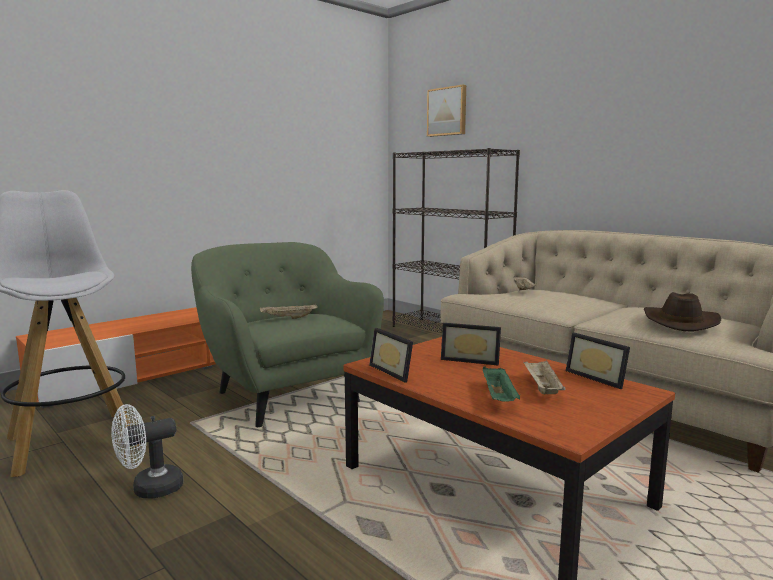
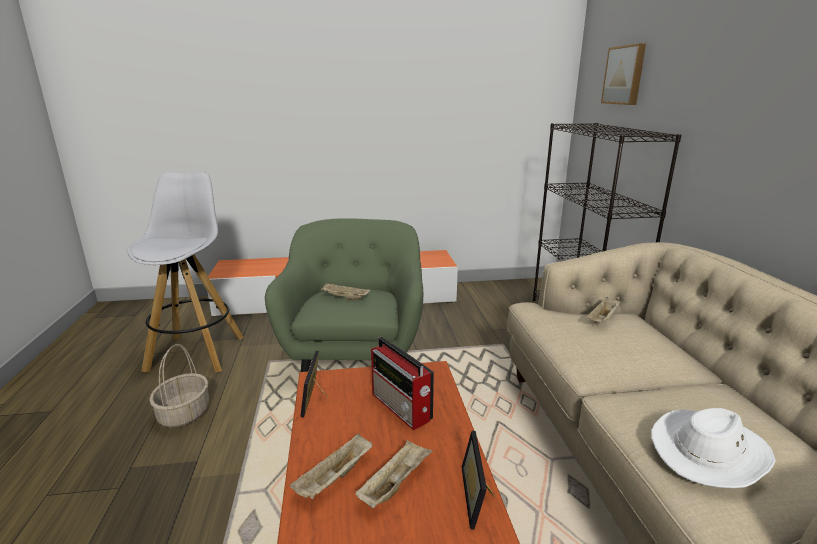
camera: 35 degrees right, 10 degrees up
(149, 489) = (184, 414): white fan -> basket
(470, 359) = (402, 408): picture frame -> radio
(499, 398) = (335, 478): green tray -> beige tray
(679, 322) = (709, 451): brown hat -> white hat

